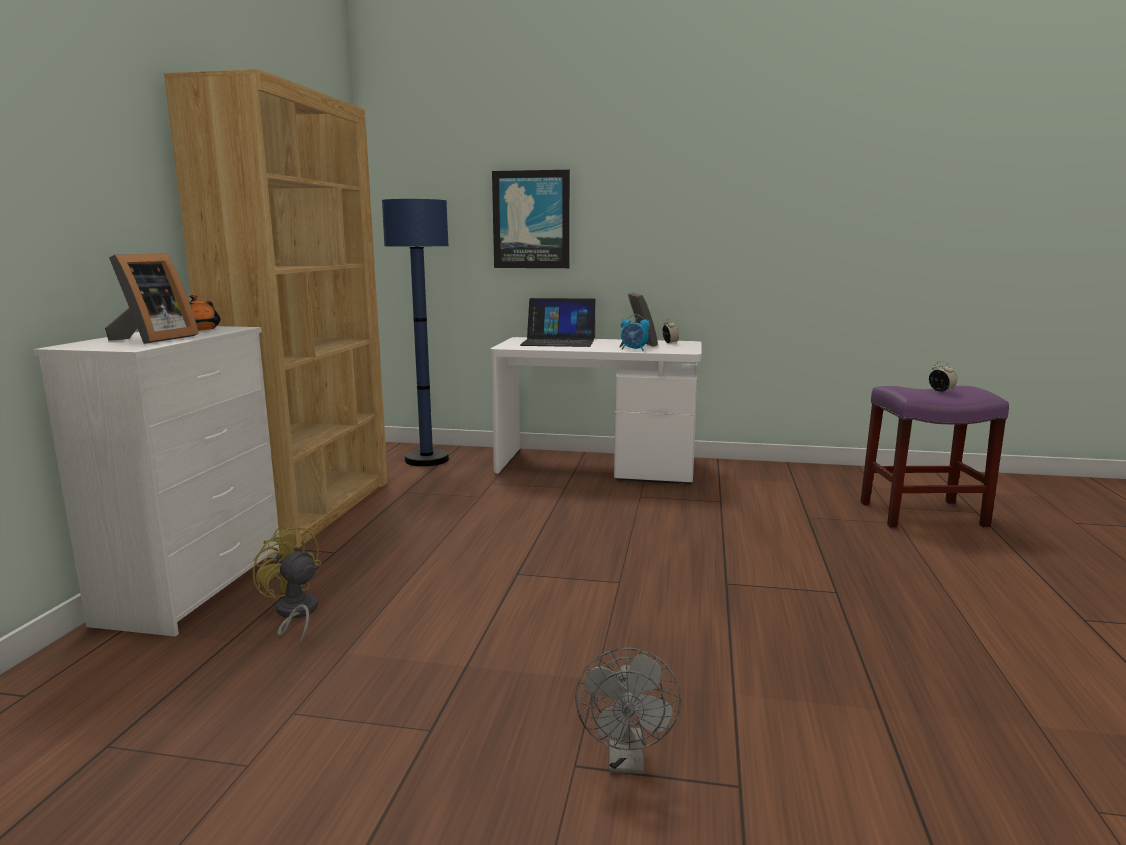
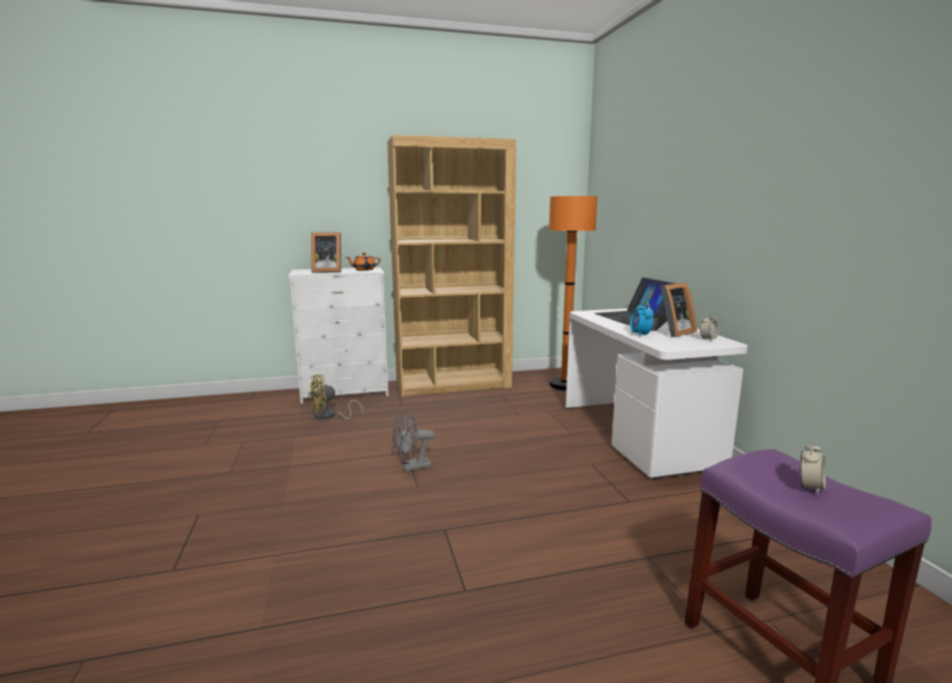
camera: 65 degrees right, 0 degrees up
(294, 614) = (329, 416): yellow fan -> yellow fan turned 135 degrees counterclockwise
(427, 459) = (565, 385): blue floor lamp -> orange floor lamp
(531, 220) = (656, 210): picture -> none
(627, 761) = (200, 529): grey fan -> grey fan (412, 467)

